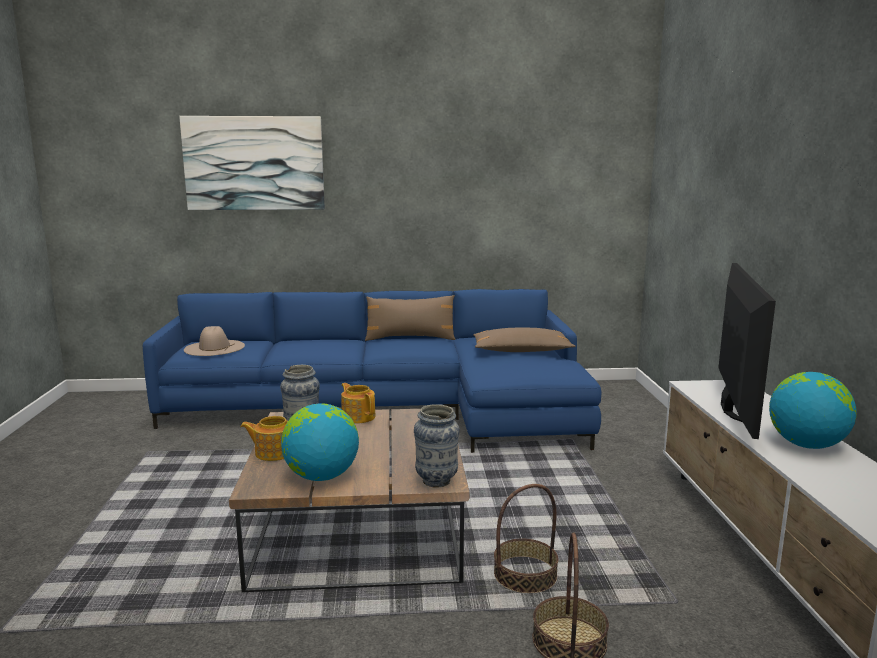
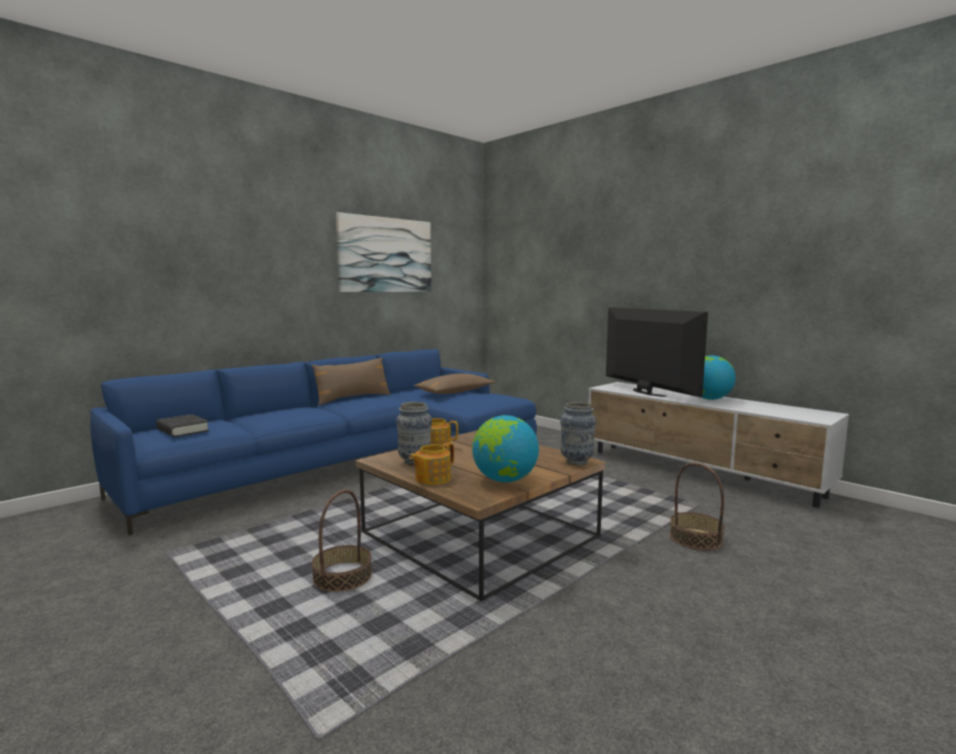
camera: 40 degrees left, 5 degrees down
(214, 347) = (182, 430): beige hat -> black book
(254, 163) = (180, 237): picture -> picture (385, 255)
(525, 575) = (620, 520): basket -> basket (342, 577)

